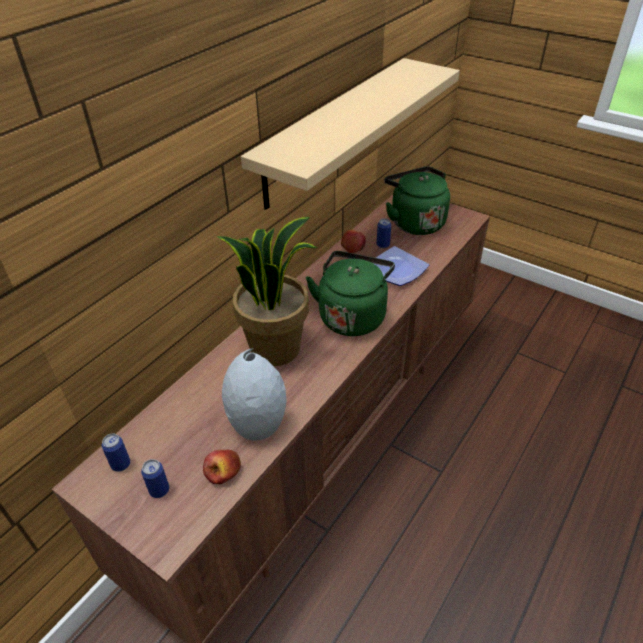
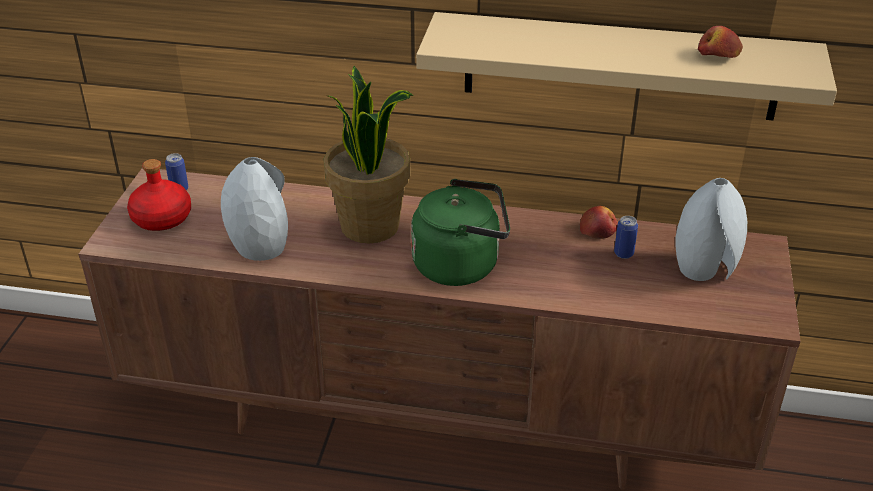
camera: 65 degrees right, 5 degrees down
(159, 490) = (161, 218): can -> red bottle
(223, 471) = (195, 245): apple -> apple (718, 55)
(398, 270) = (579, 279): plate -> none
(415, 222) = (706, 269): green kettle -> grey vase

